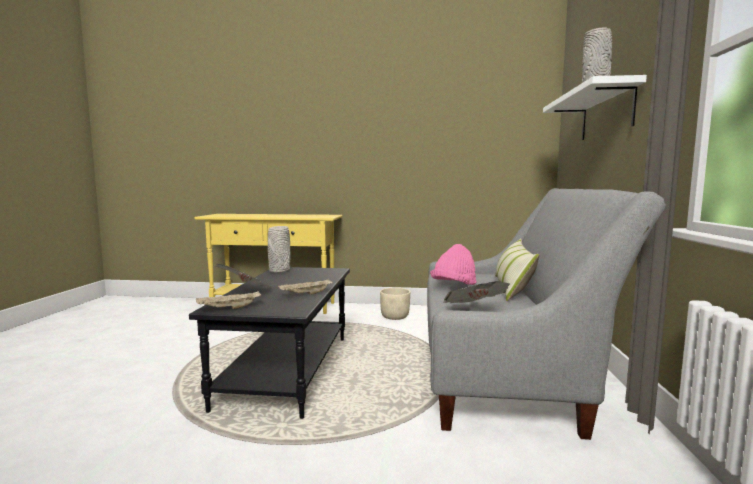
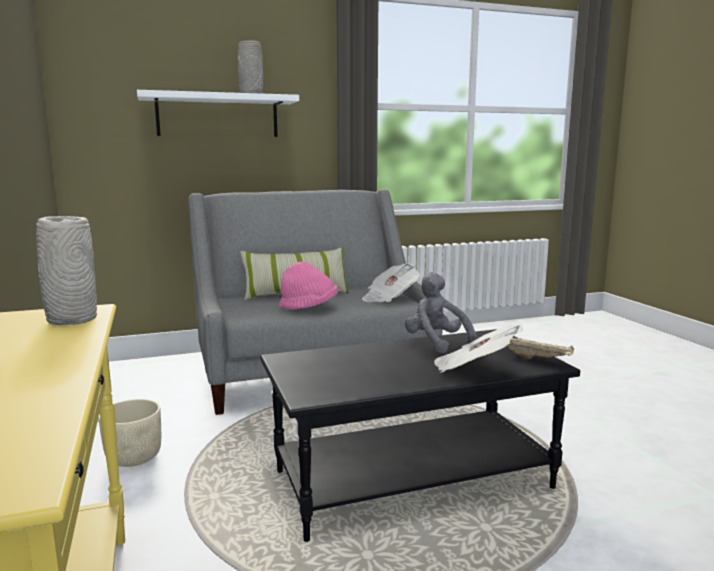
camera: 115 degrees left, 5 degrees up
(279, 270) = (325, 393): grey vase -> grey vase (71, 319)
(306, 294) = (436, 343): beige tray -> grey plush toy

